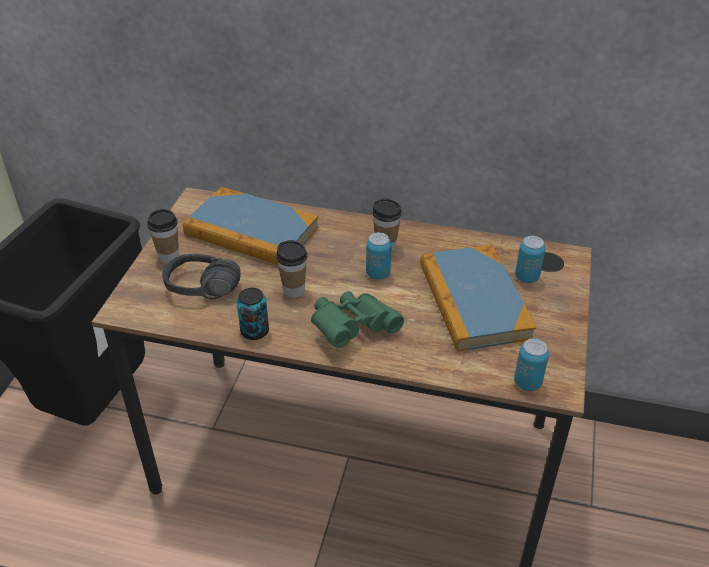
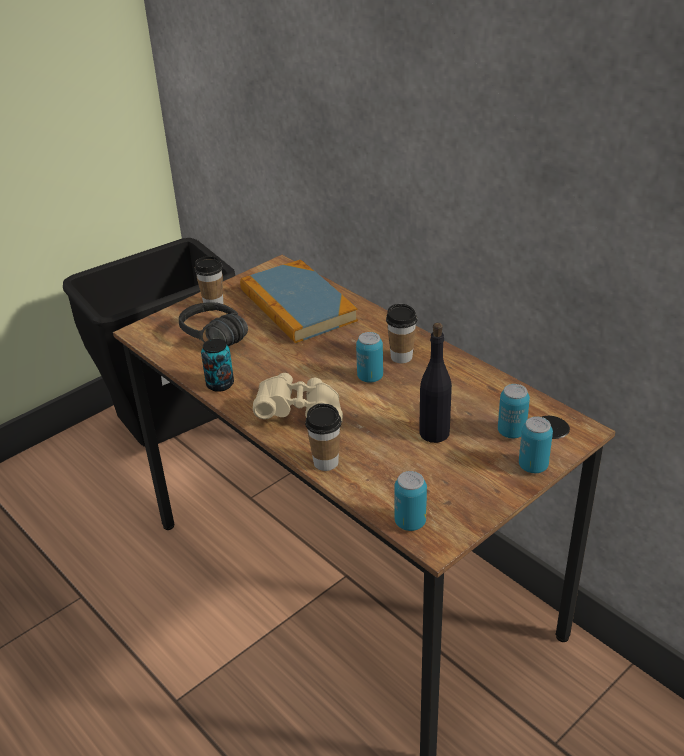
camera: 35 degrees right, 5 degrees down
(294, 290) = (284, 364): cup -> cup (326, 462)
(352, 329) = (300, 413): green binoculars -> beige binoculars
(473, 301) = (434, 433): book -> black bottle
(566, 298) = (533, 466): none -> can

